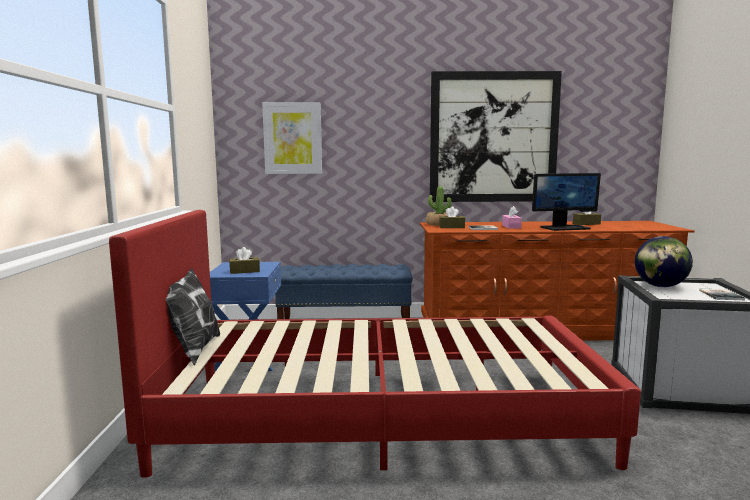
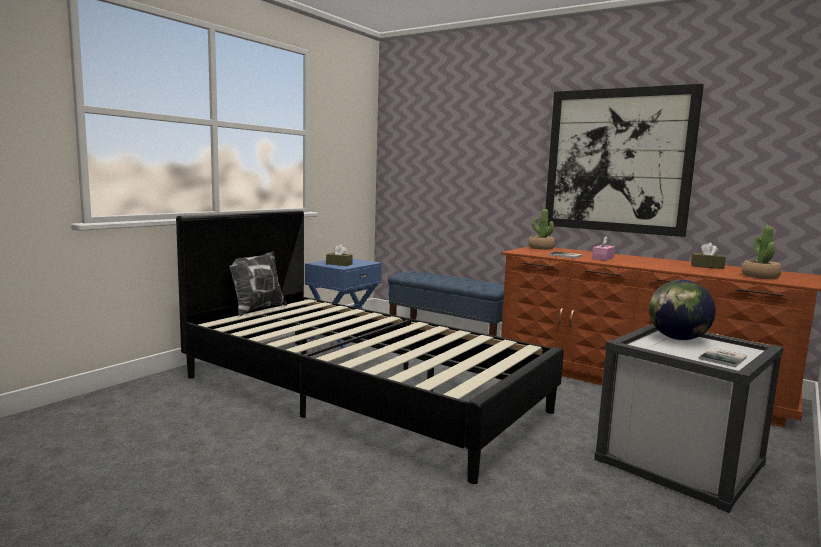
camera: 35 degrees right, 0 degrees up
(292, 138) = (431, 158): picture -> none
(380, 417) = (360, 393): red bed -> black bed
(451, 227) = (541, 251): brown tissue box -> none
(564, 228) = (657, 266): monitor -> none
(637, 226) = (760, 276): none -> potted plant

